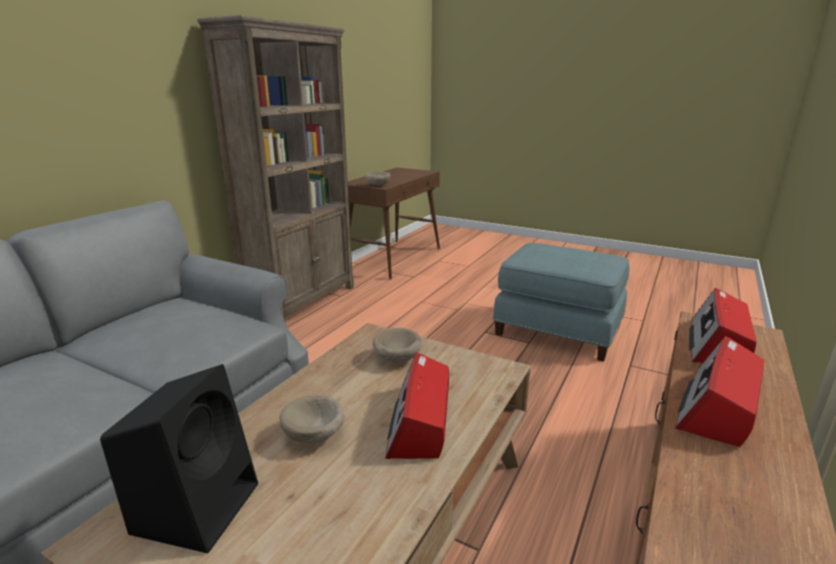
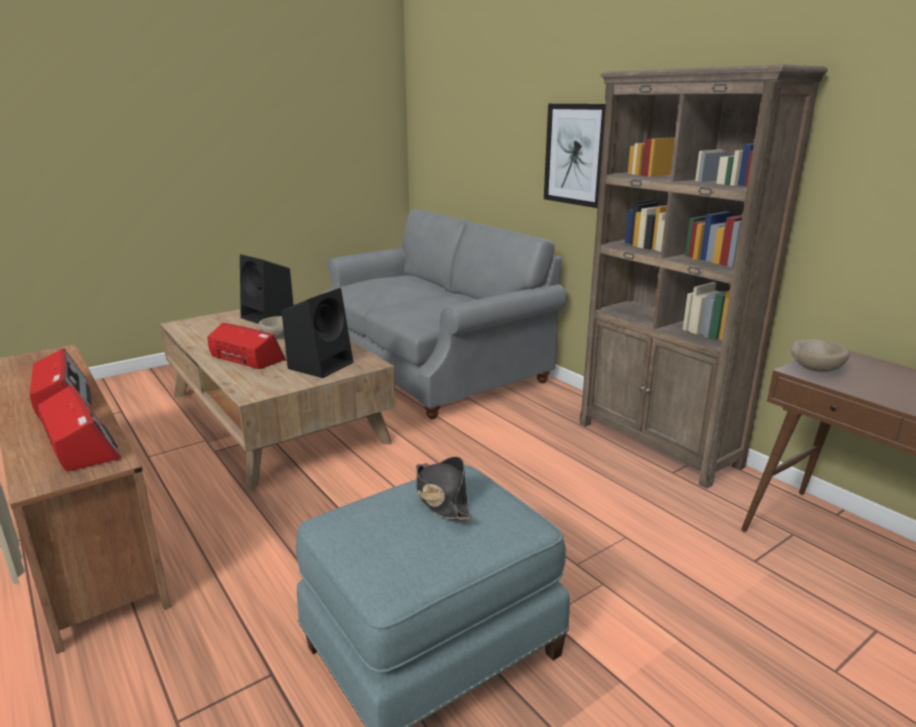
camera: 115 degrees right, 0 degrees up
(128, 102) = (576, 154): none -> picture
(396, 359) = (321, 365): beige bowl -> black speaker
(548, 255) = (441, 497): none -> black hat

